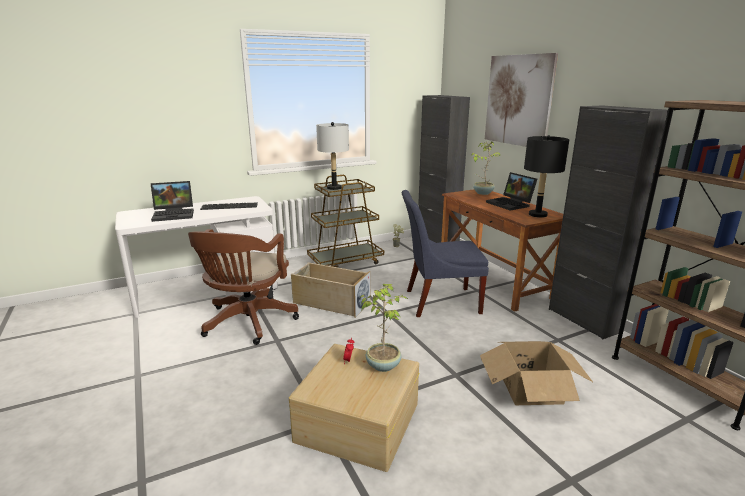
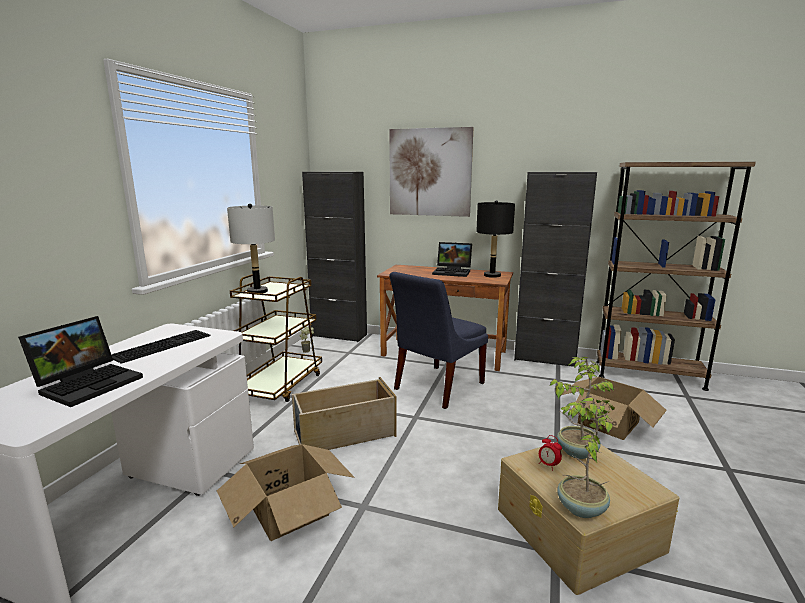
camera: 45 degrees left, 5 degrees down
(247, 323) = (288, 510): brown office chair -> cardboard box
(482, 193) = (408, 268): potted plant -> potted plant (580, 508)

